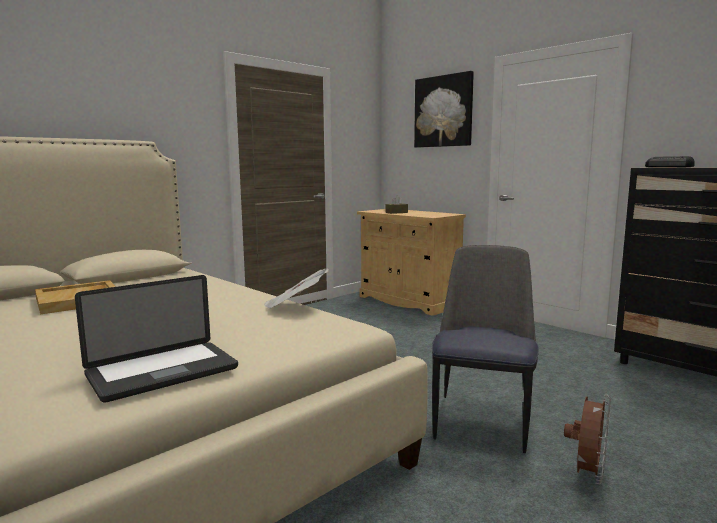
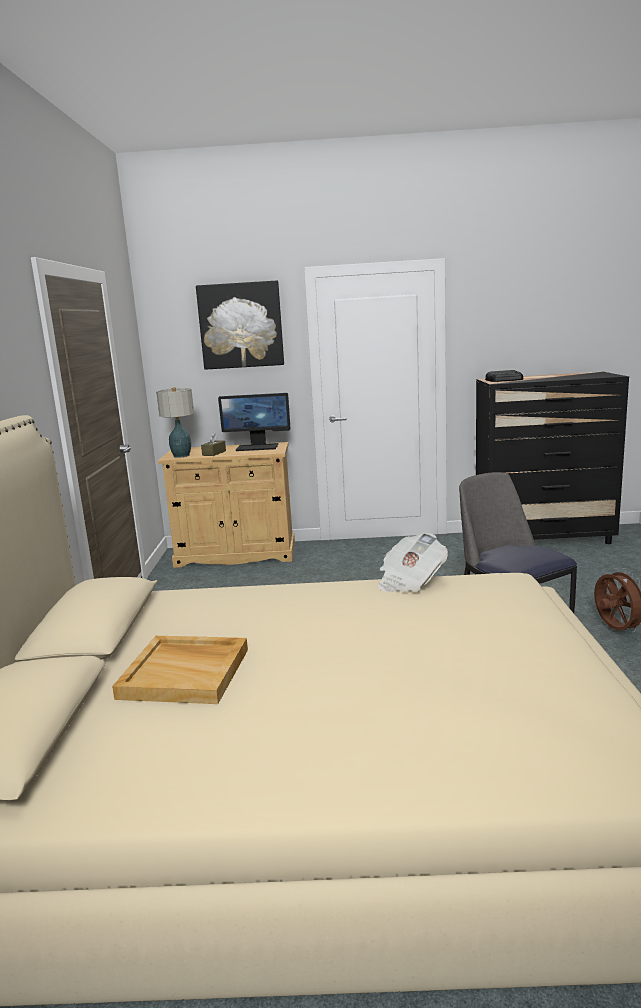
camera: 45 degrees left, 5 degrees up
(162, 372) = (550, 666): laptop -> none
(375, 211) = (181, 456): none -> table lamp
(433, 213) = (257, 447): none -> monitor

